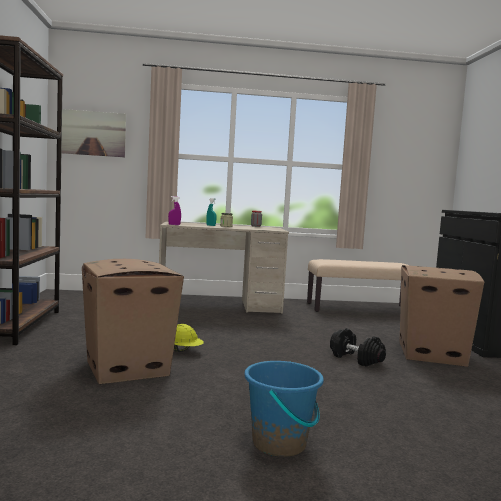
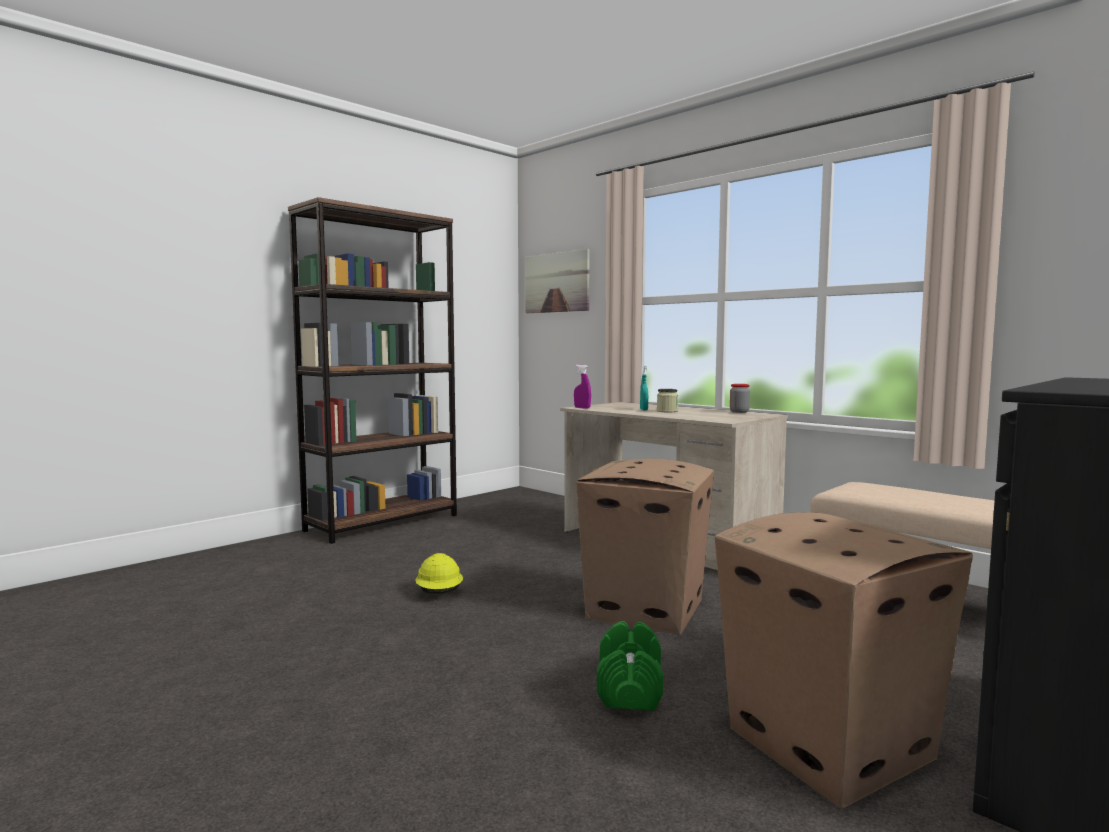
camera: 50 degrees right, 0 degrees up
(128, 368) = (334, 596): cardboard box -> cardboard box (644, 610)
(279, 443) = (189, 746): blue bucket -> none
(355, 359) = (629, 688): black dumbbell -> green dumbbell

